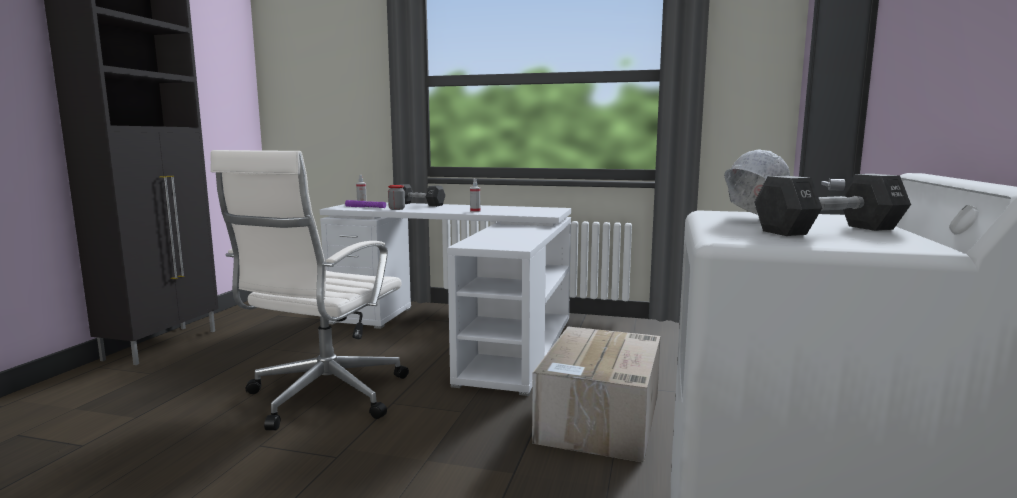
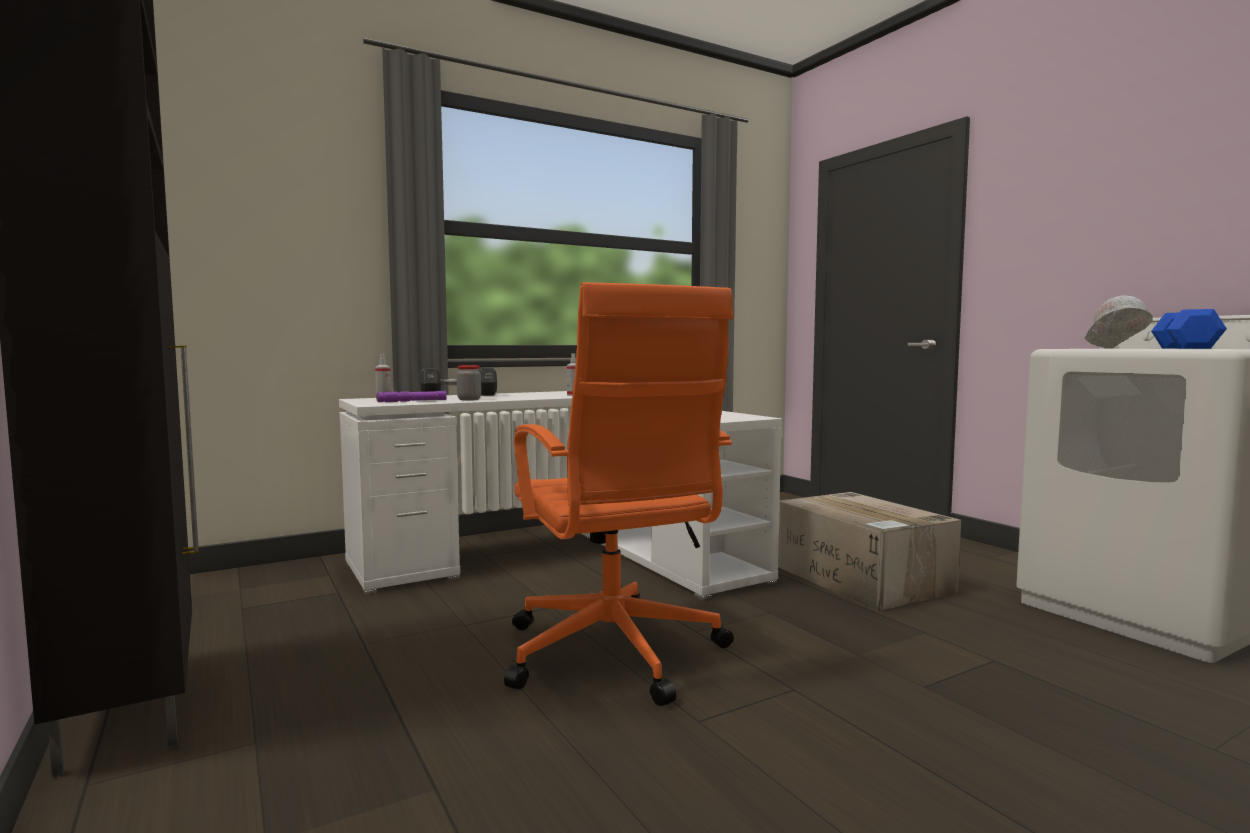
camera: 45 degrees left, 5 degrees down
(323, 397) = (614, 655): white office chair -> orange office chair
(828, 230) = (1184, 348): black dumbbell -> blue dumbbell

